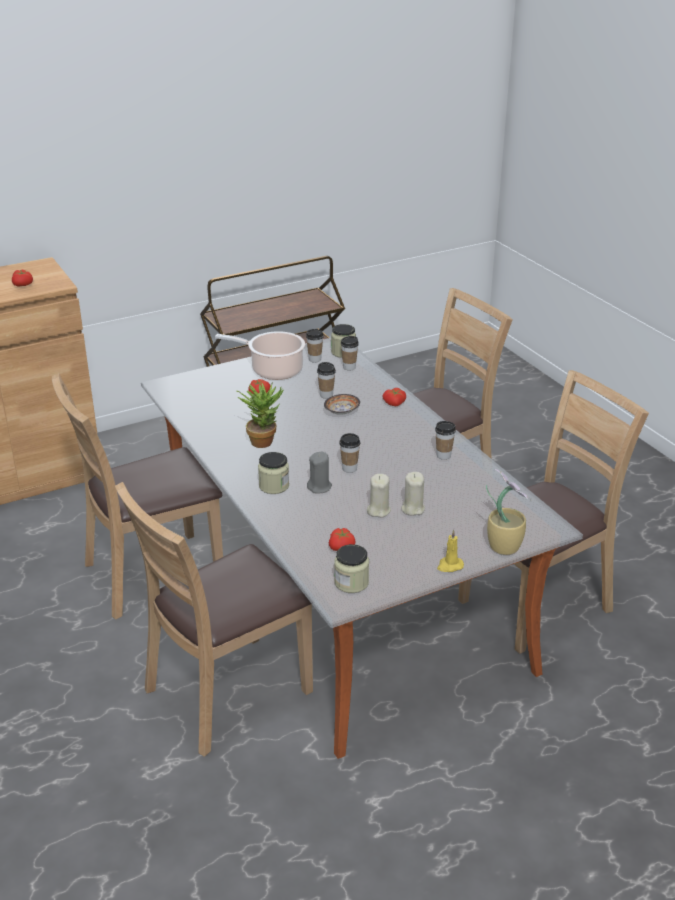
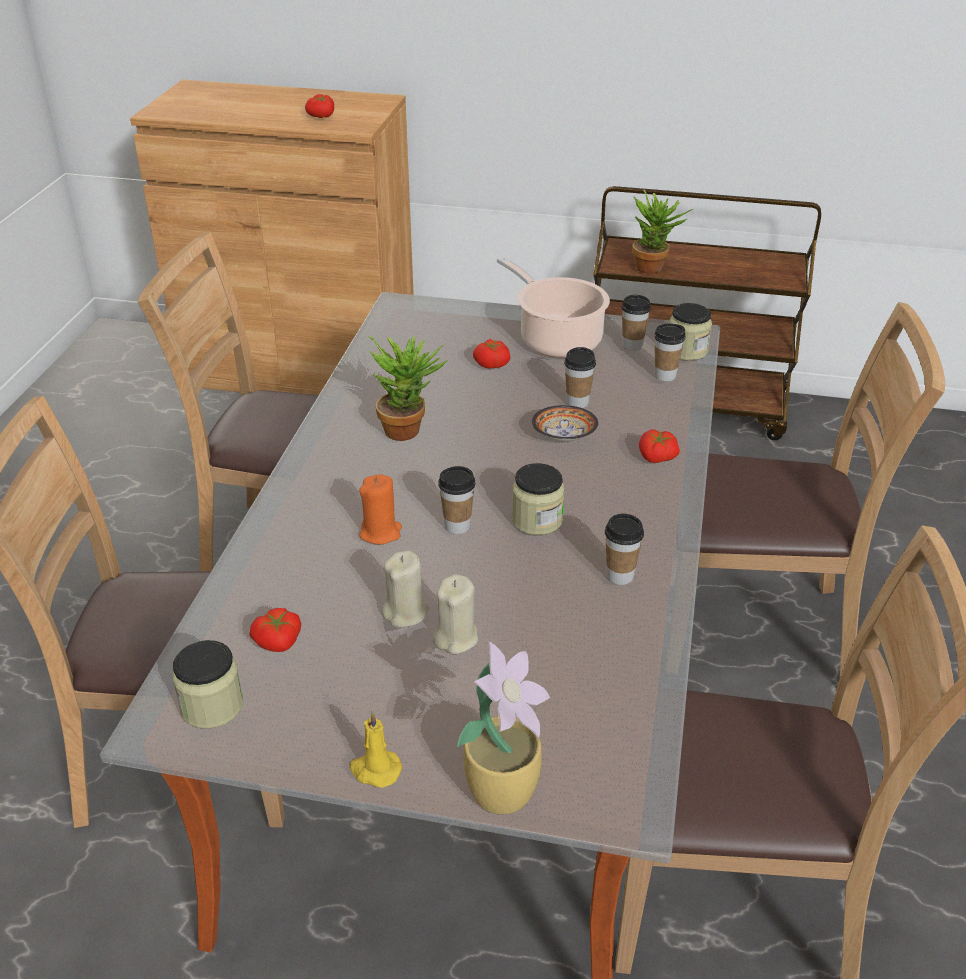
camera: 40 degrees right, 5 degrees up
(252, 321) = (654, 268): none -> potted plant
(274, 486) = (329, 500): jar -> jar (537, 520)
(319, 487) = (381, 532): grey candle -> orange candle

